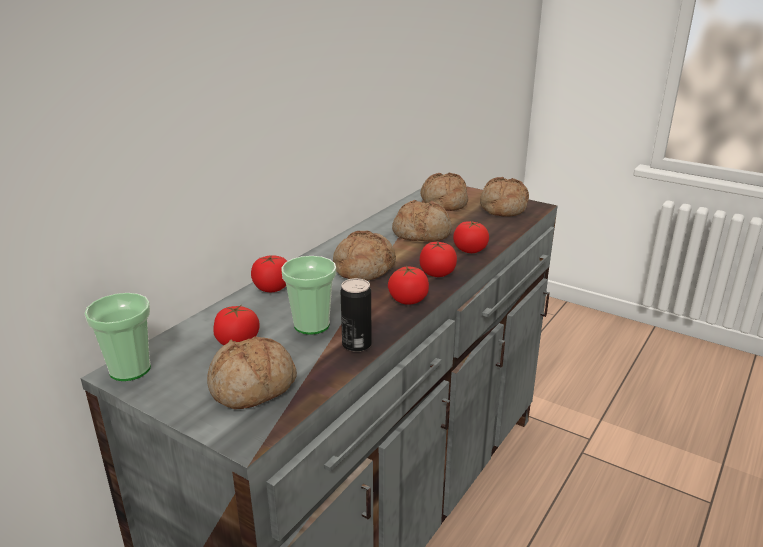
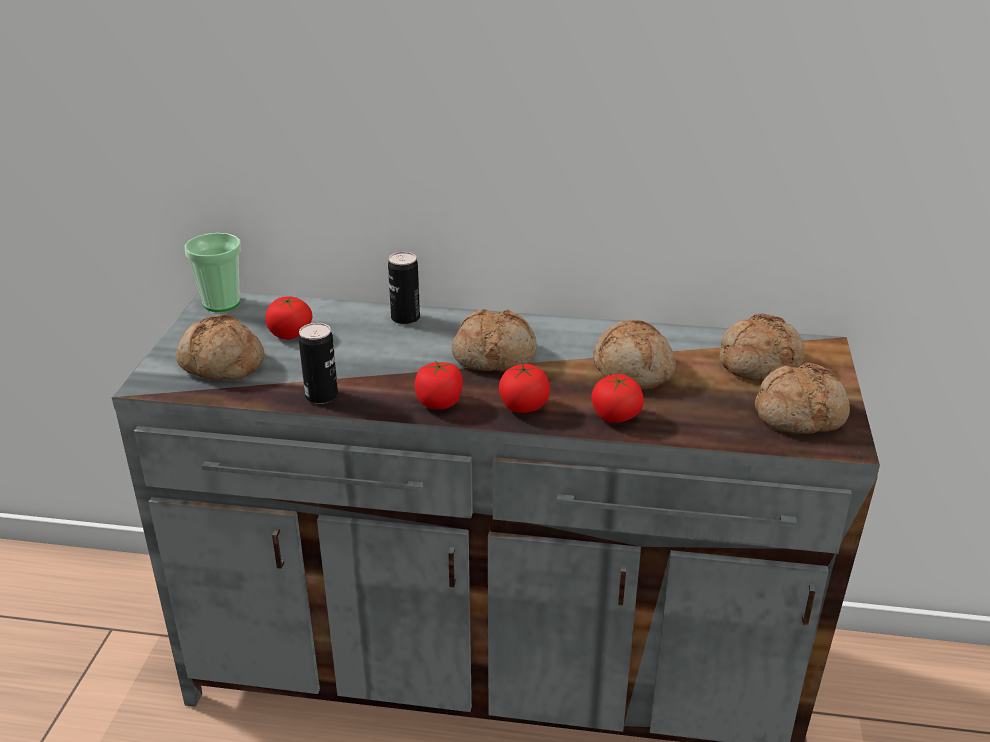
camera: 65 degrees right, 5 degrees up
(272, 288) = (405, 318): tomato -> can
(312, 325) = (344, 361): cup -> none

